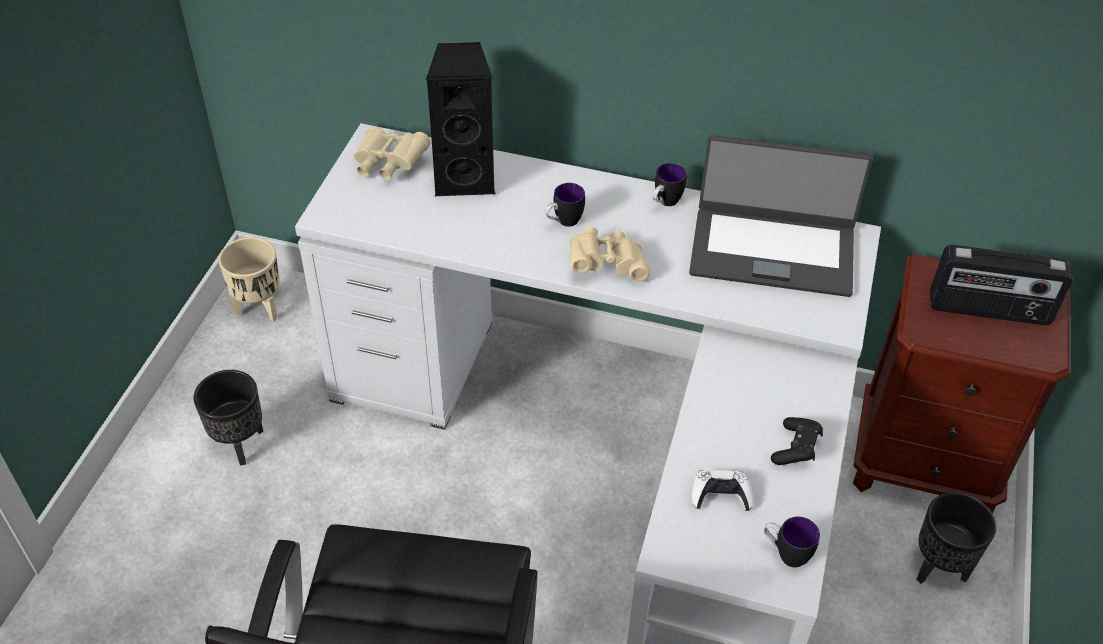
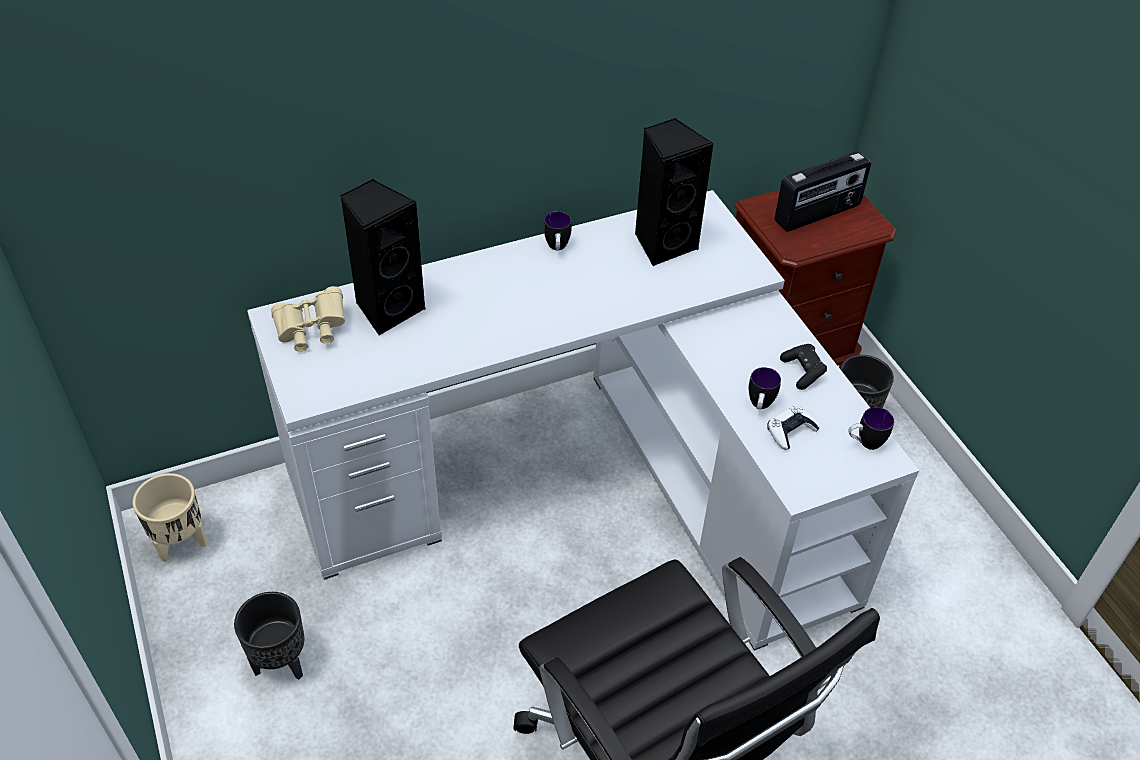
camera: 40 degrees left, 0 degrees up
(563, 222) = (500, 302): mug -> mug (759, 406)
(607, 265) = (565, 316): beige binoculars -> none
(772, 250) = (663, 243): laptop -> black speaker

